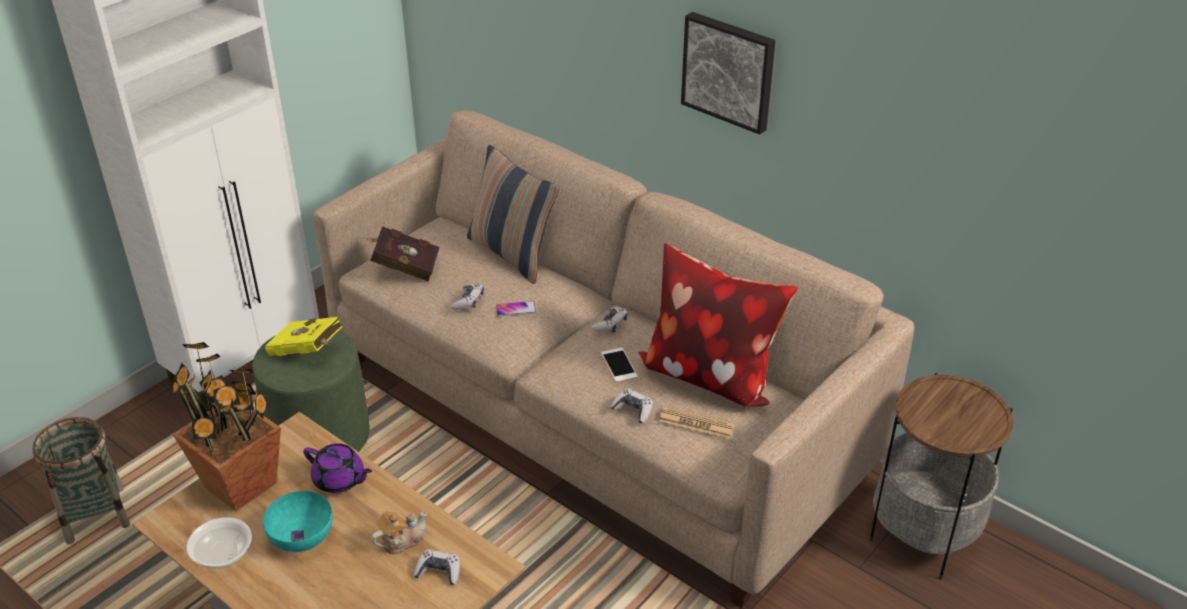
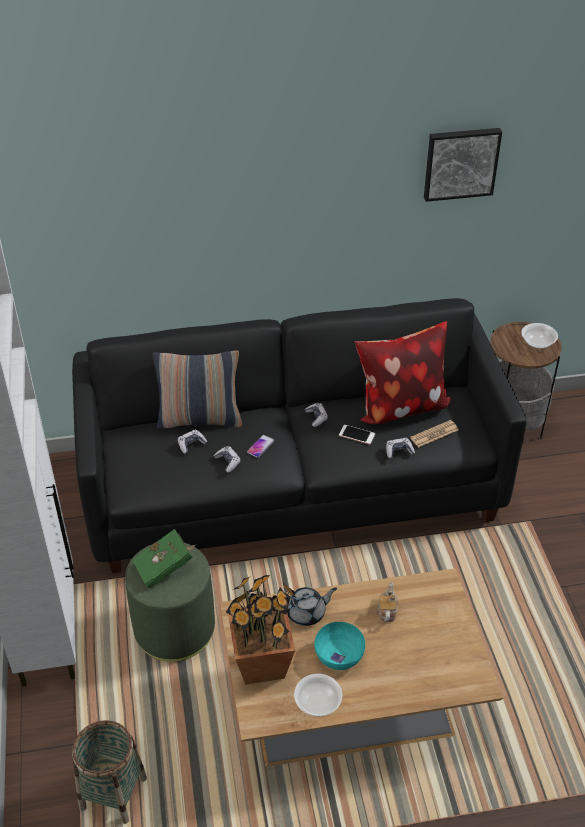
camera: 50 degrees left, 5 degrees up
(308, 352) = (166, 568): yellow book -> green book
(340, 480) = (306, 613): purple teapot -> grey teapot
(404, 267) = (153, 473): red book -> none
(439, 572) = (427, 607): game controller -> game controller (191, 444)
(595, 413) = (293, 487): beige sofa -> black sofa
(729, 71) = (315, 215): picture -> picture (460, 163)
(970, 422) = (537, 343): none -> bowl

